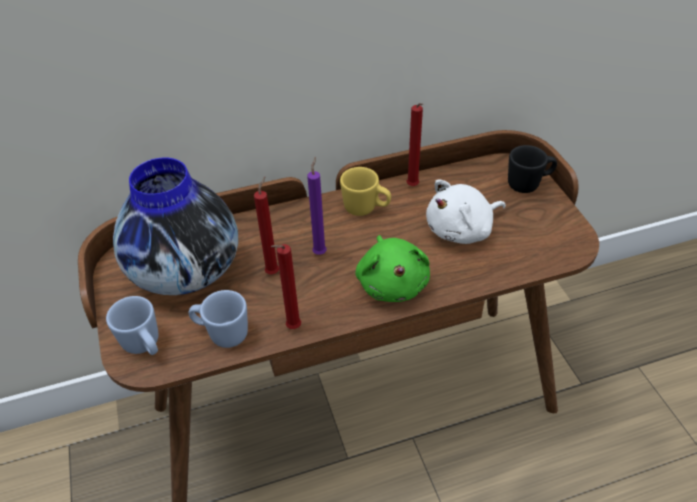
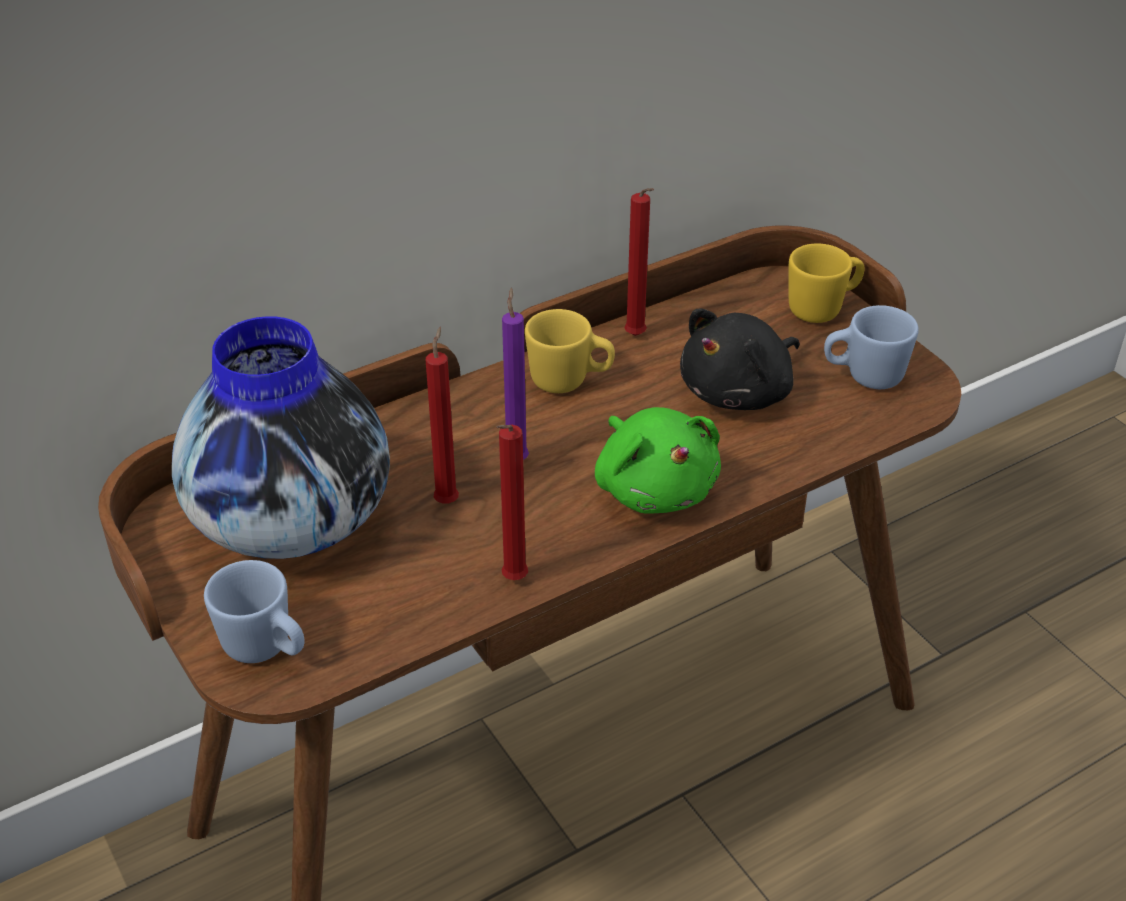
camera: 15 degrees left, 5 degrees down
(222, 334) = (396, 608): blue mug -> blue mug (864, 376)
(462, 230) = (740, 392): white plush toy -> black plush toy
(528, 184) = (823, 309): black mug -> yellow mug

